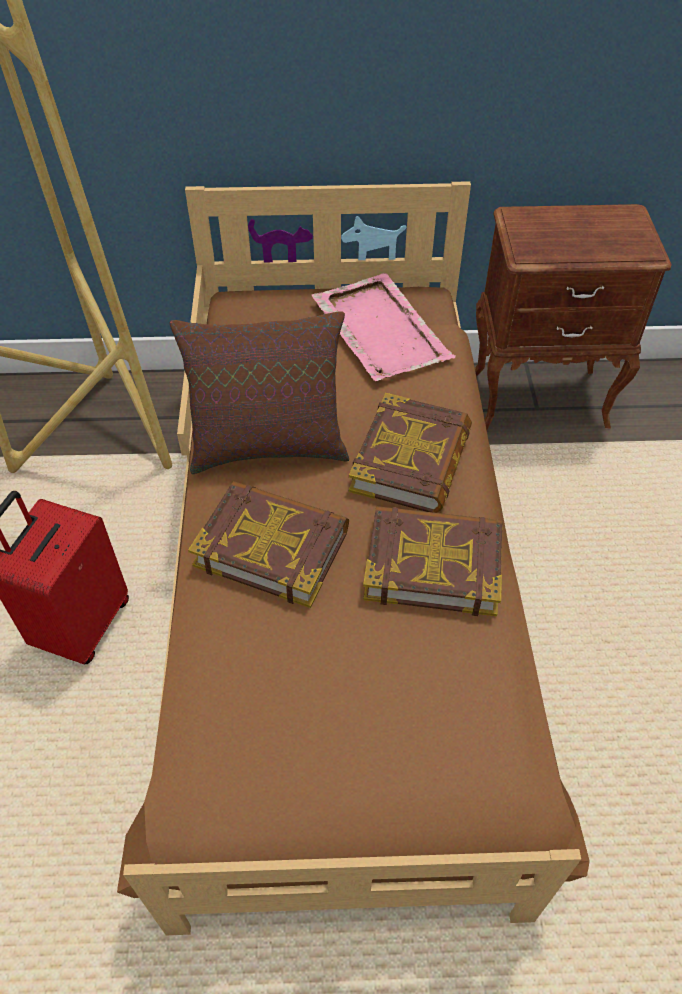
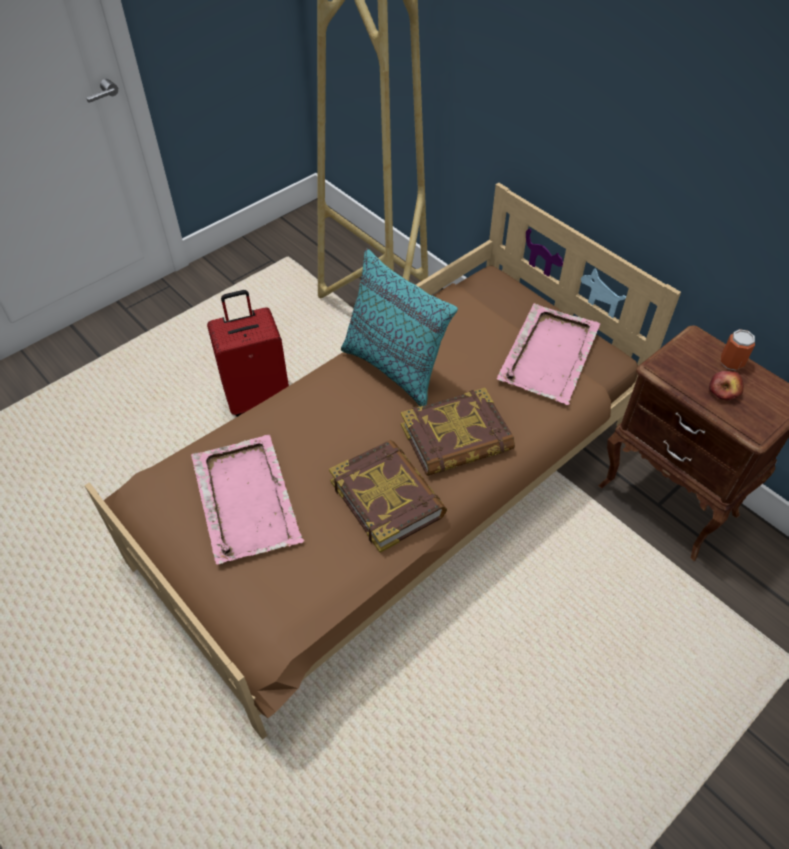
camera: 50 degrees right, 0 degrees up
(269, 449) = (394, 370): brown pillow -> turquoise pillow
(272, 547) = (327, 418): book -> none
(310, 698) = (246, 499): none -> pink tray
(563, 215) = (731, 362): none -> can
(590, 240) = (724, 391): none -> apple

